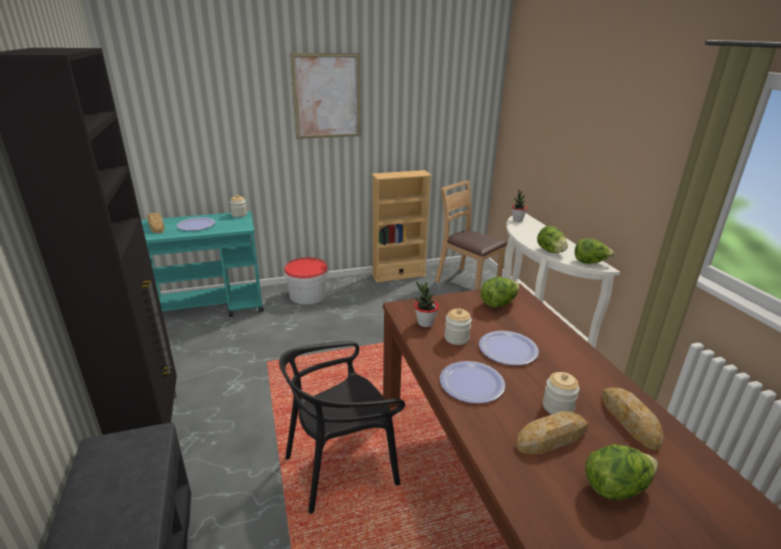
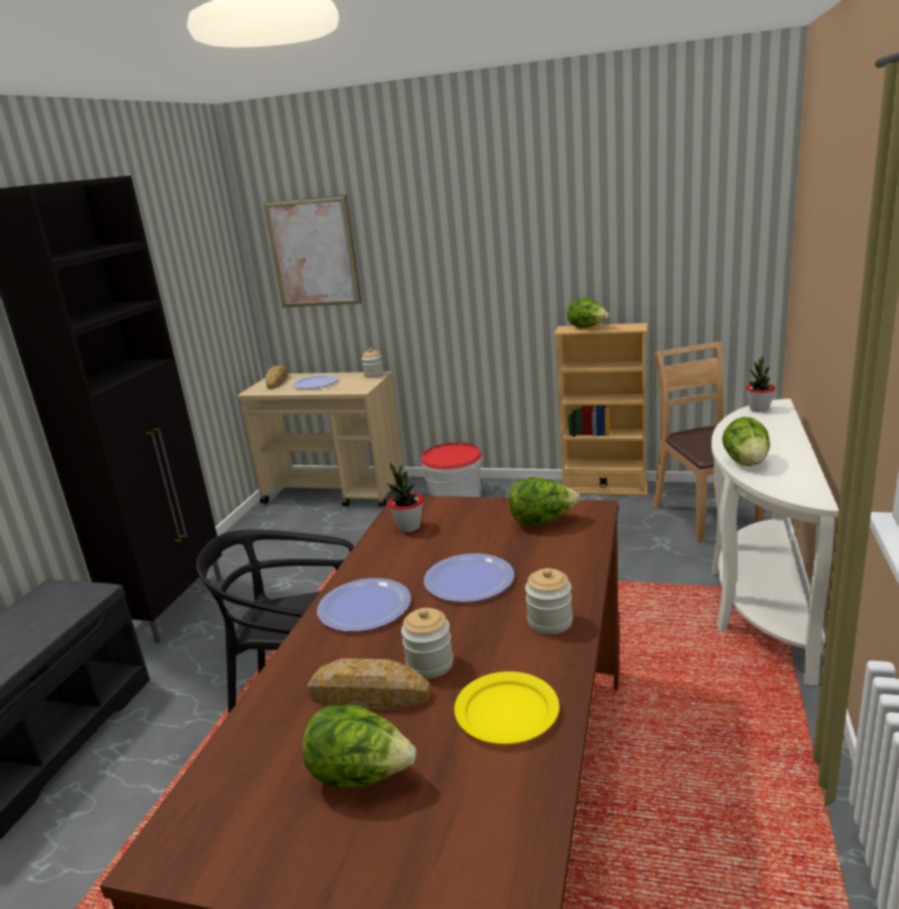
camera: 35 degrees right, 5 degrees down
(211, 307) = (335, 492): turquoise cart -> beige cart
(327, 96) = (490, 215): picture -> picture (313, 253)
(456, 338) = (422, 552): jar -> jar (550, 622)
(590, 262) = (797, 489): lettuce -> lettuce (587, 328)
(629, 420) = (506, 711): bread -> yellow plate

